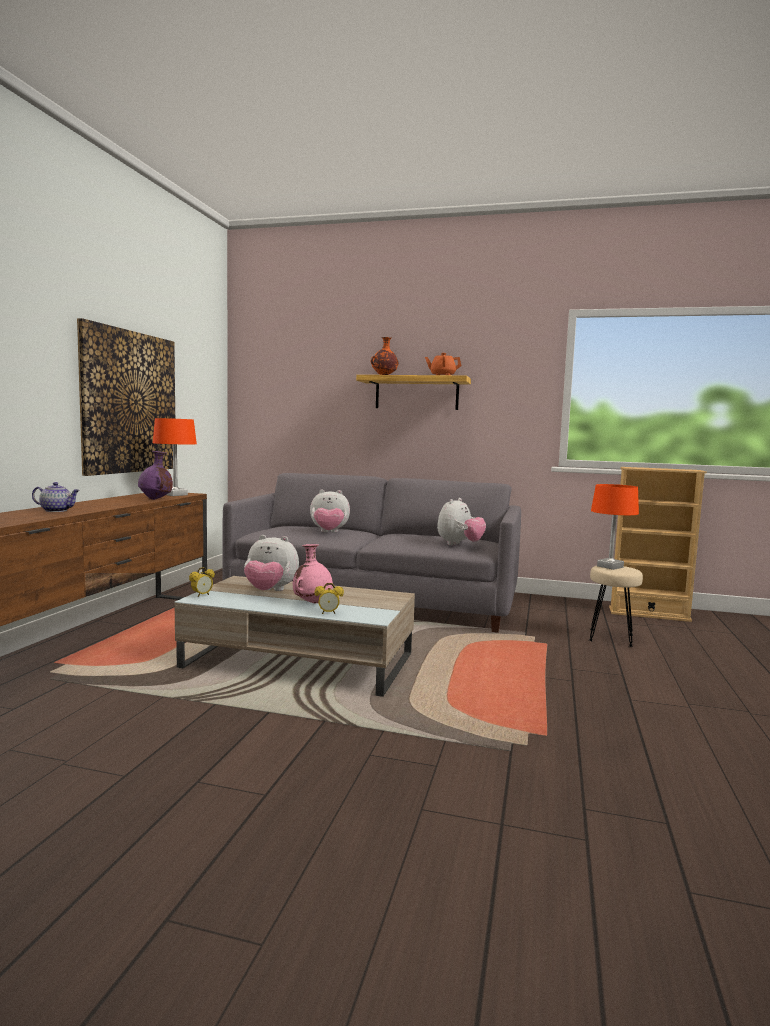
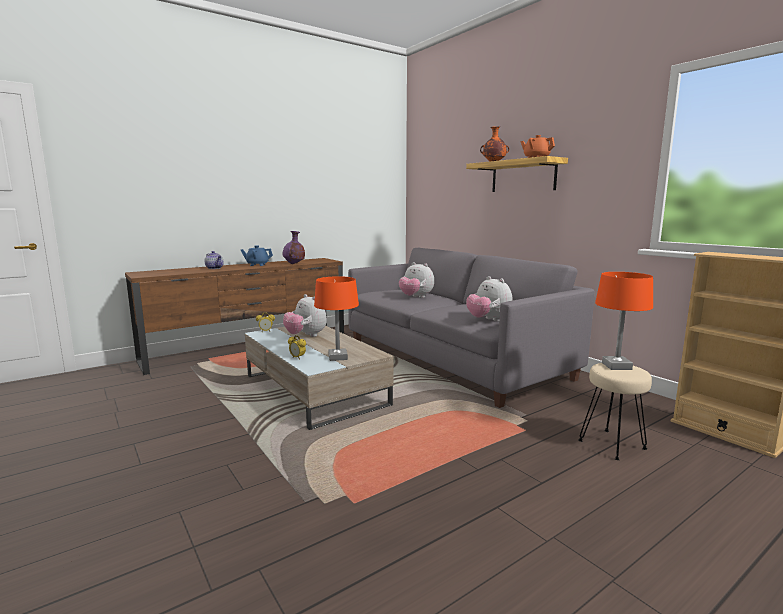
camera: 40 degrees right, 5 degrees up
(105, 503) = (257, 265): none -> blue teapot
(130, 402) = (300, 197): picture -> none
(175, 495) = (319, 261): orange table lamp -> orange table lamp (337, 357)
(312, 602) = (308, 348): pink vase -> none
(459, 544) = (488, 320): plush toy -> plush toy turned 75 degrees clockwise

